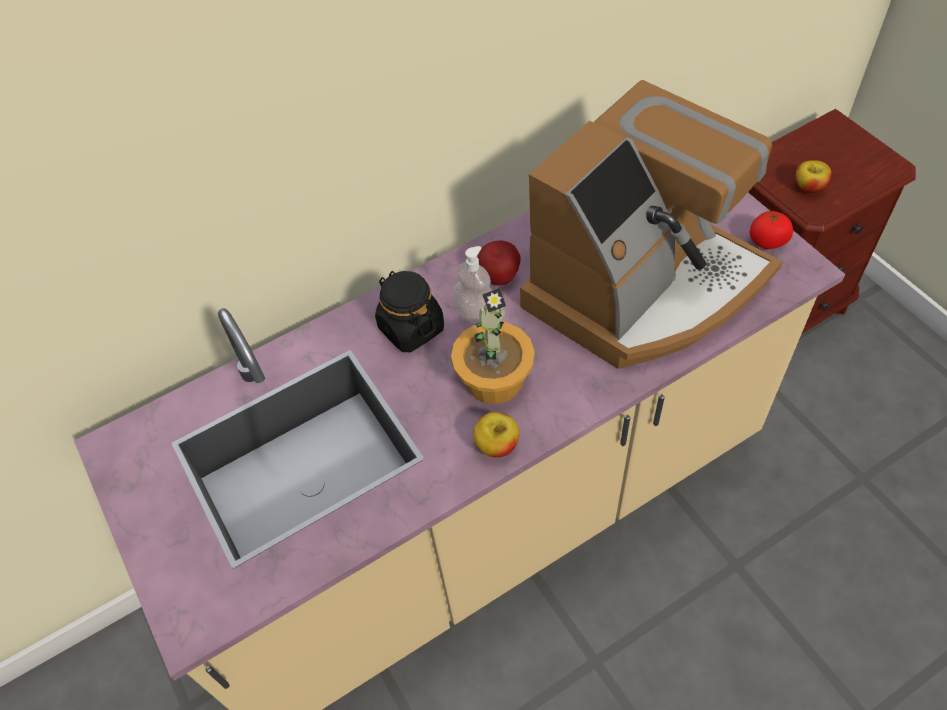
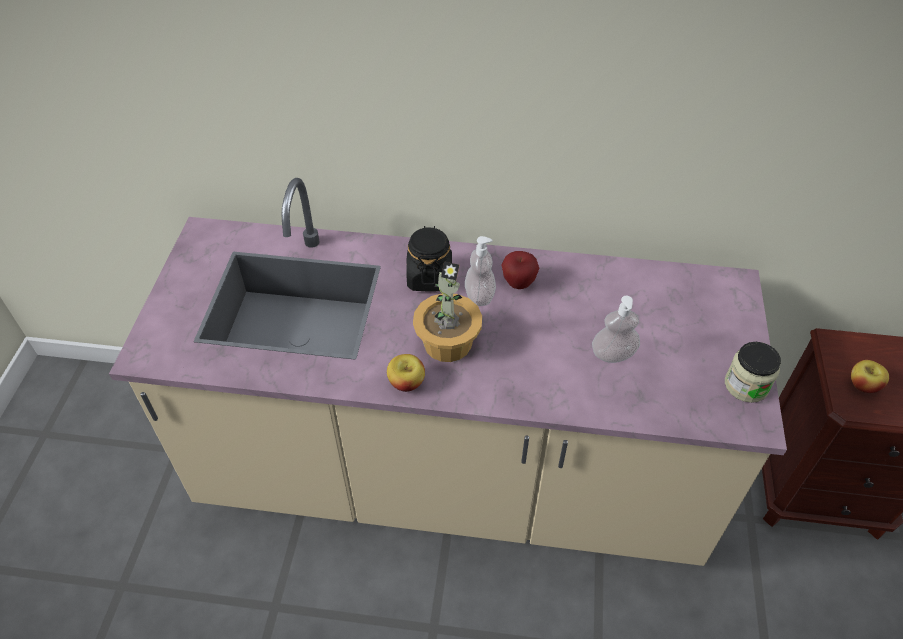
camera: 35 degrees right, 5 degrees down
(644, 288) = (613, 354): coffee machine -> soap dispenser
(767, 241) = (746, 385): tomato -> jar

